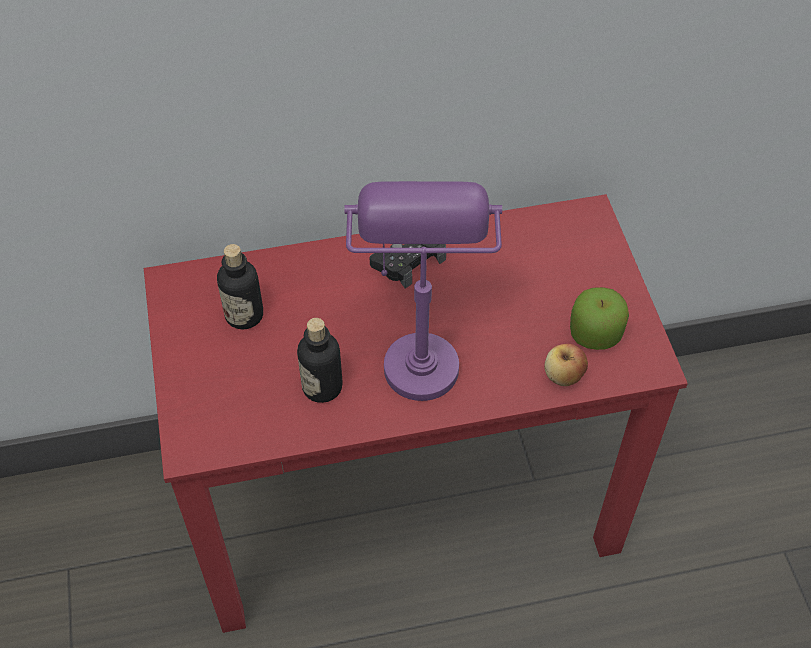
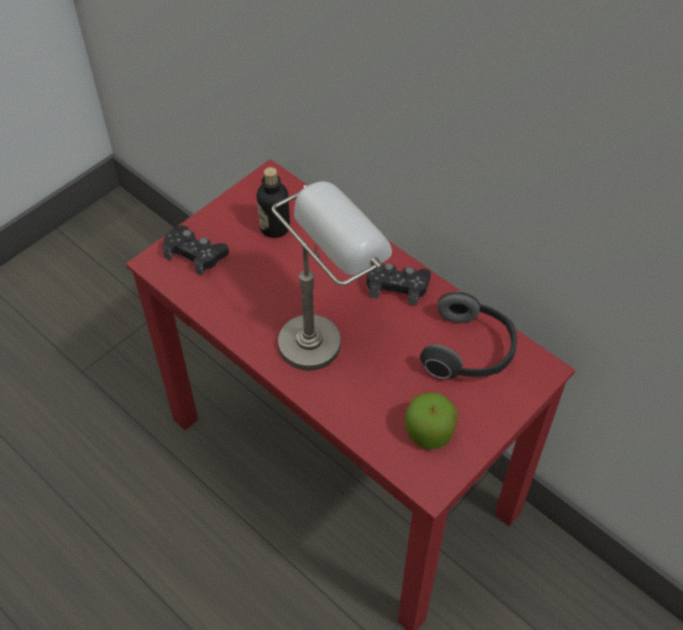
camera: 55 degrees right, 0 degrees up
(214, 404) = (195, 254): none -> black game controller
(322, 387) = (251, 300): bottle -> none
(418, 347) = (326, 332): purple table lamp -> grey table lamp
(530, 252) = (469, 351): none -> headphones
(563, 376) = (373, 432): apple -> none

